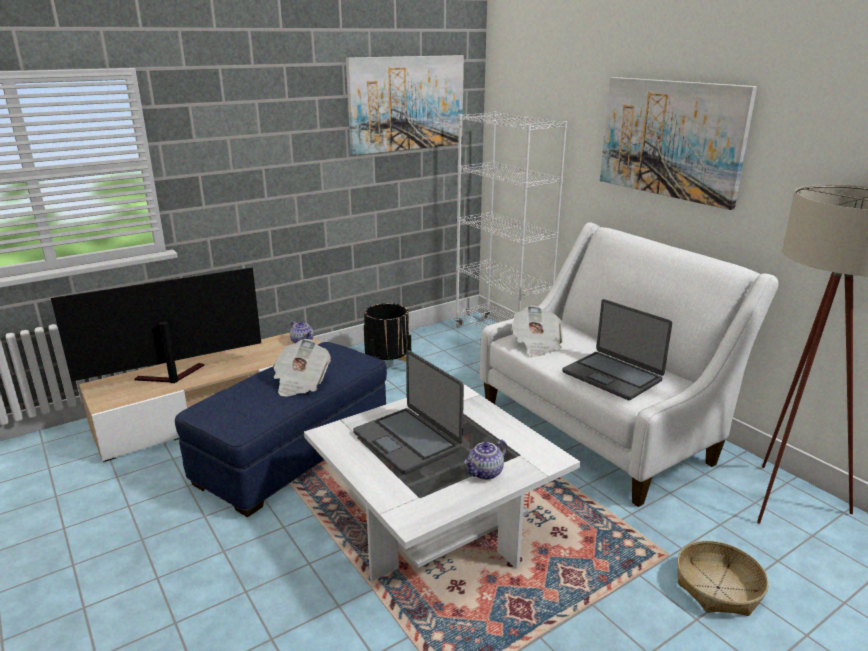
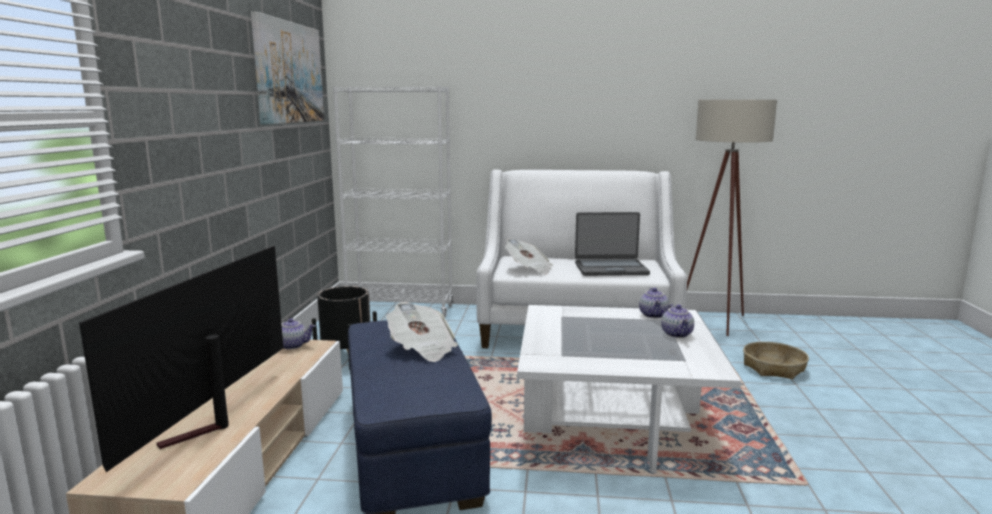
camera: 50 degrees left, 10 degrees down
(408, 440) = (596, 342): laptop -> none
(523, 444) = (654, 315): none -> teapot
(670, 139) = (558, 90): picture -> none

